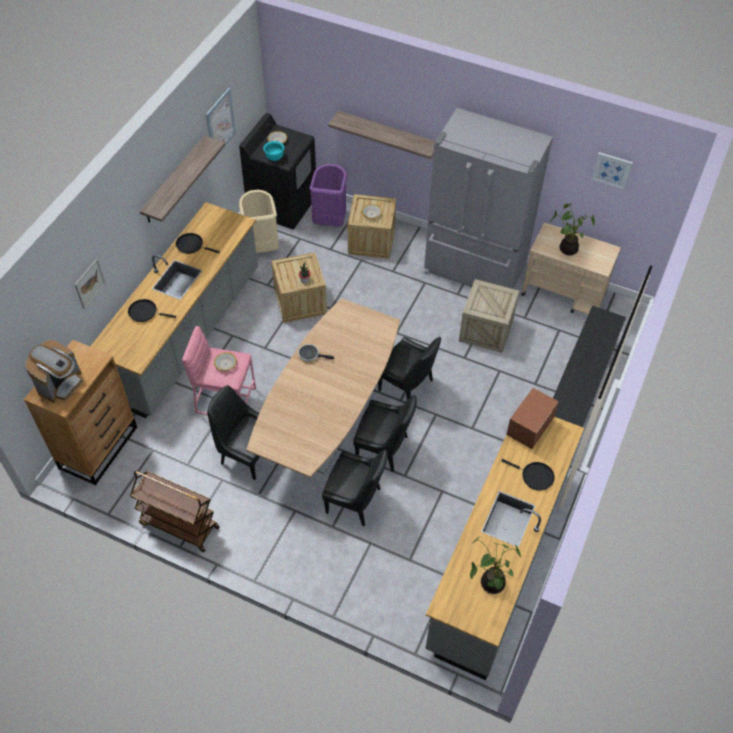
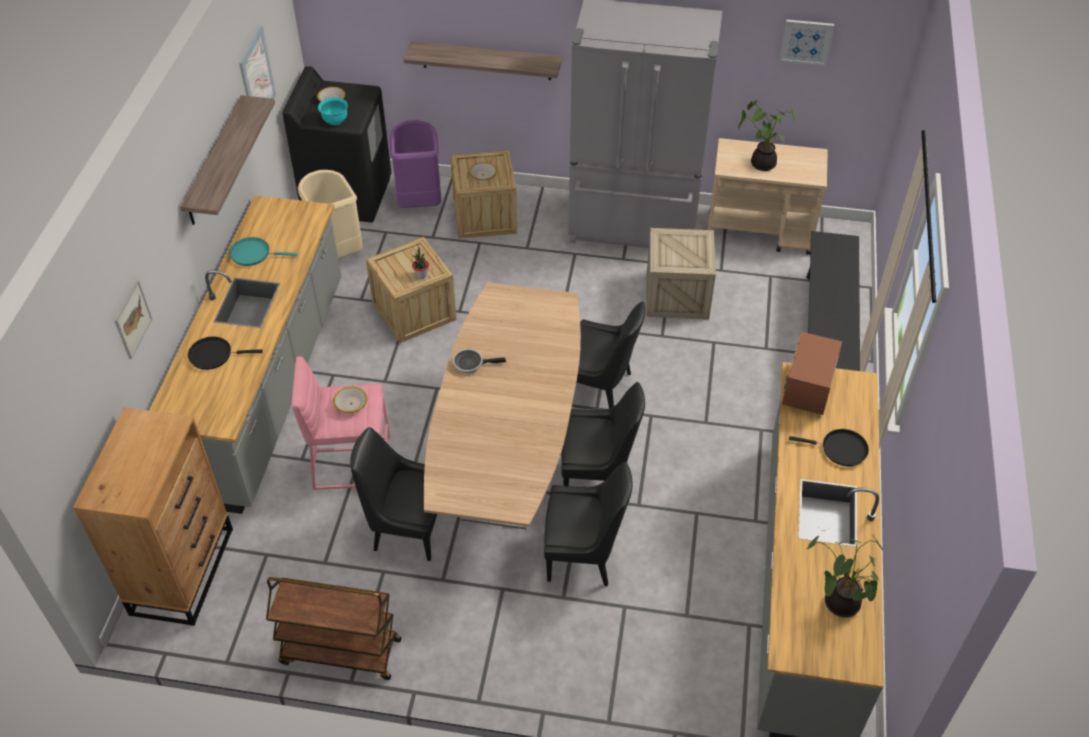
camera: 15 degrees left, 5 degrees down
(60, 384) = (125, 472): coffee machine -> none
(192, 245) = (253, 254): black frying pan -> turquoise frying pan

